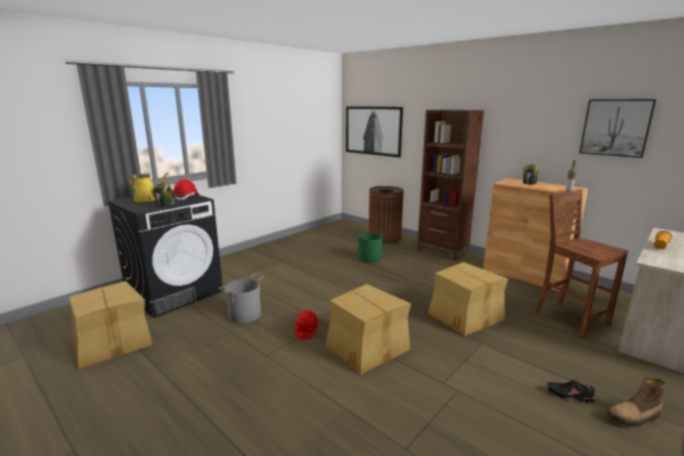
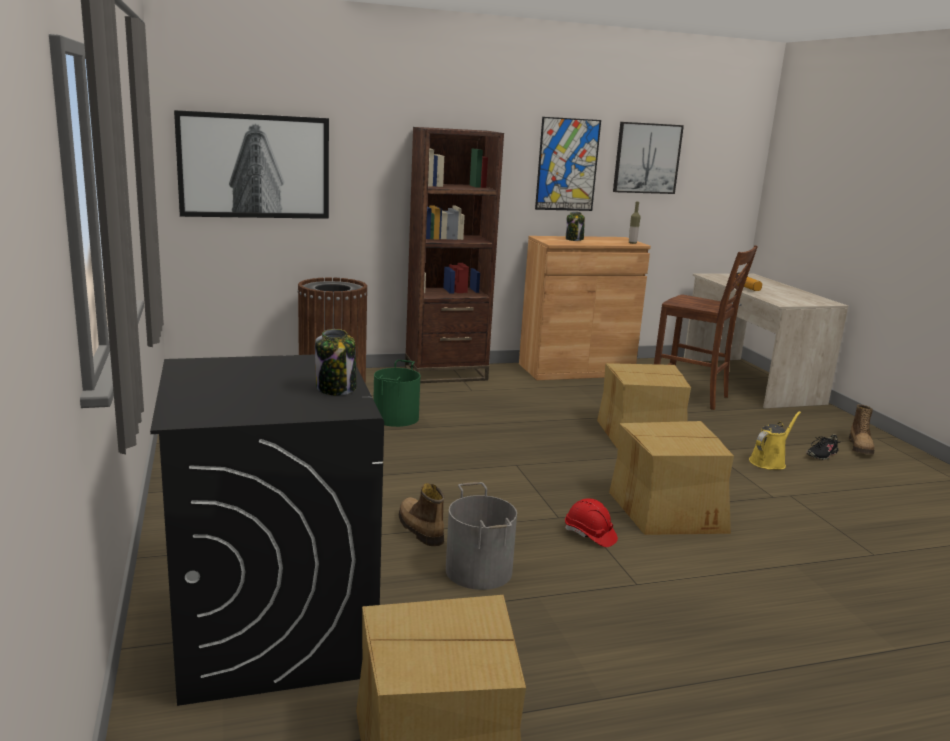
camera: 60 degrees left, 0 degrees up
(148, 199) = (235, 394): yellow watering can -> yellow watering can (769, 462)
(186, 197) = (289, 366): red hard hat -> none
(269, 293) = (419, 529): none -> boot
(541, 132) = (567, 165): none -> picture
(569, 317) = (691, 396): brown chair -> brown chair turned 150 degrees counterclockwise

